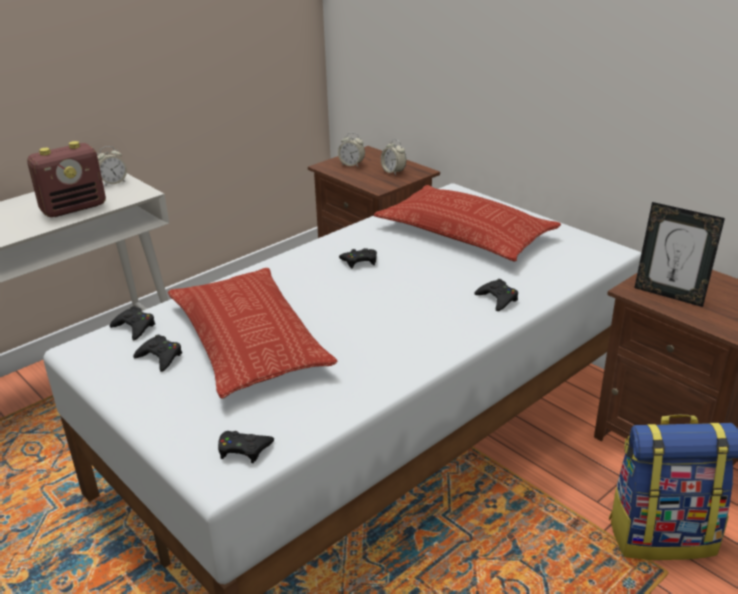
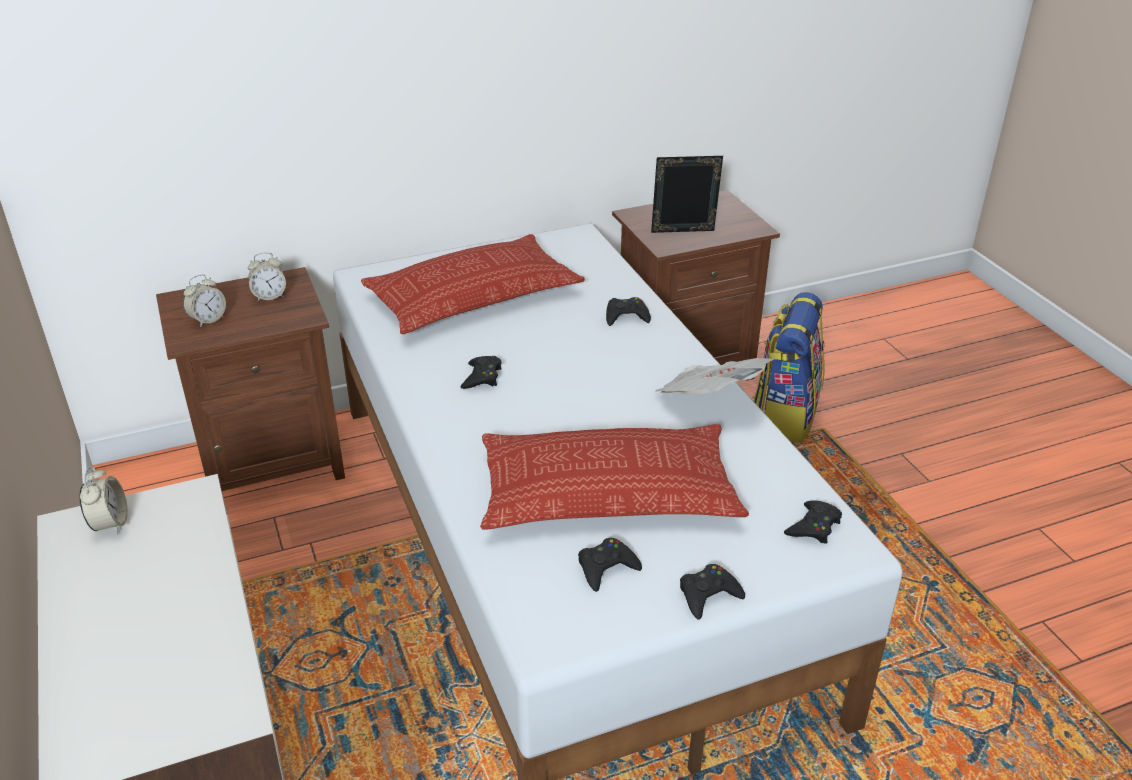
camera: 70 degrees left, 5 degrees up
(74, 208) = (178, 576): radio -> none
(134, 327) = (517, 584): black game controller -> black game controller (708, 595)
(400, 363) = (710, 400): none -> newspaper
(669, 294) = (683, 234): picture frame -> picture frame turned 150 degrees counterclockwise

